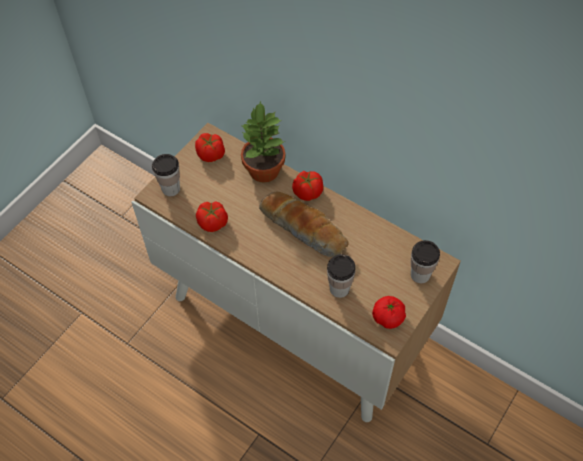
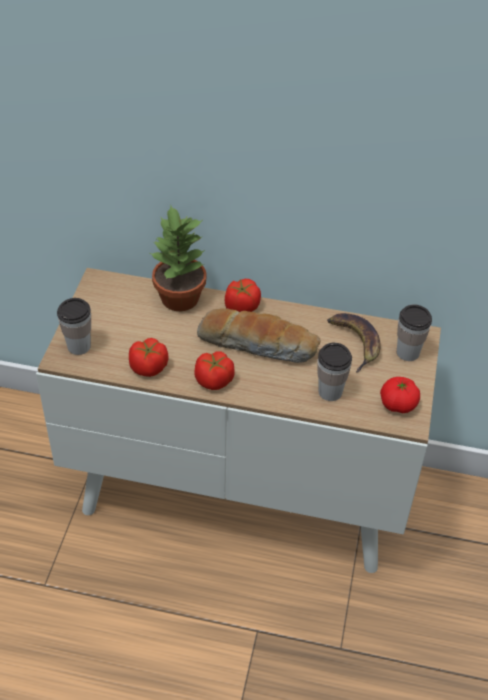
camera: 25 degrees left, 10 degrees down
(211, 154) = (109, 298): tomato -> tomato (214, 380)
(382, 252) = (355, 342): none -> banana

